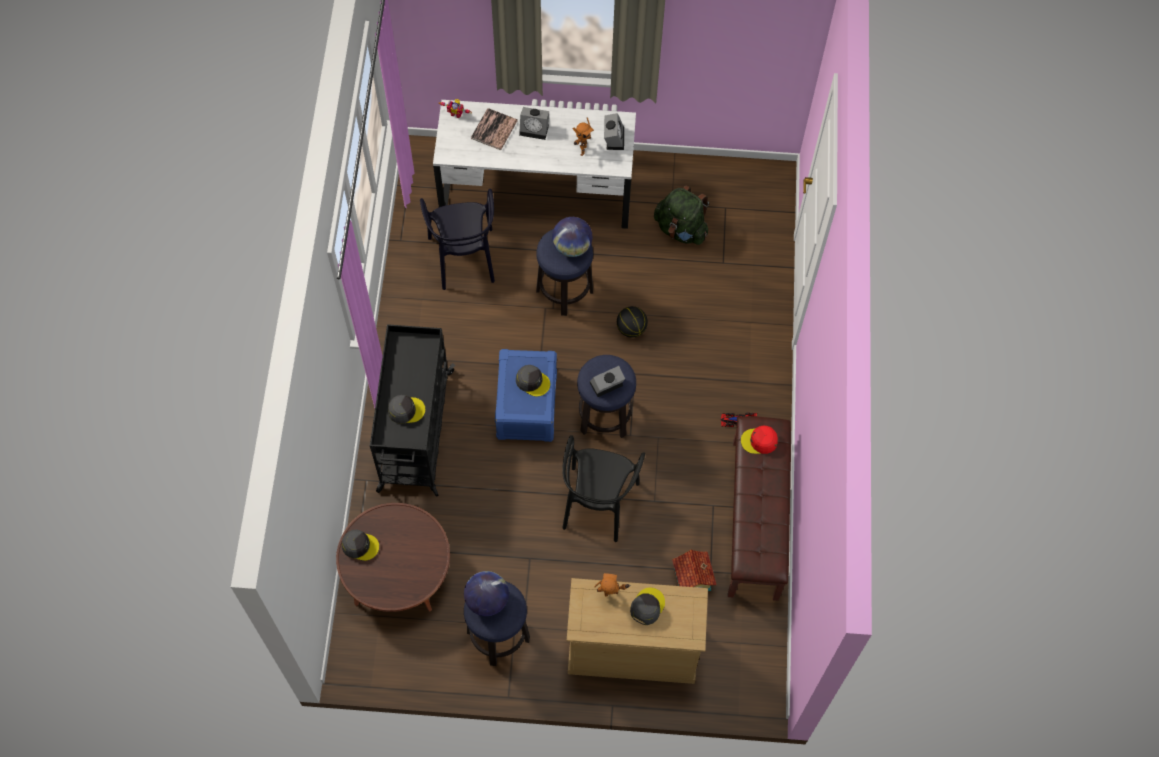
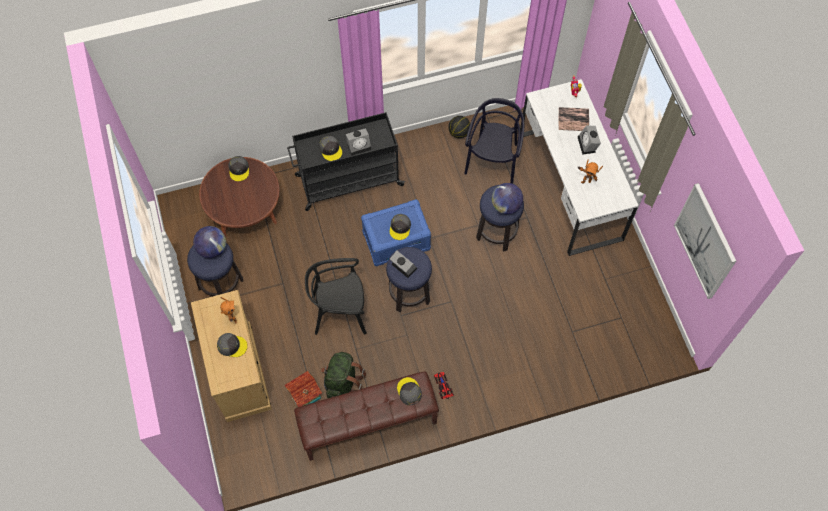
camera: 70 degrees right, 0 degrees up
(464, 258) = (493, 160): black chair -> black chair turned 135 degrees clockwise
(613, 137) = (608, 198): alarm clock -> alarm clock (359, 146)
(631, 328) = (486, 287): basketball -> basketball (459, 133)
(681, 229) = (586, 292): green backpack -> green backpack (342, 381)
(746, 50) = (705, 241): none -> picture
(759, 441) = (409, 391): red cap -> grey cap

